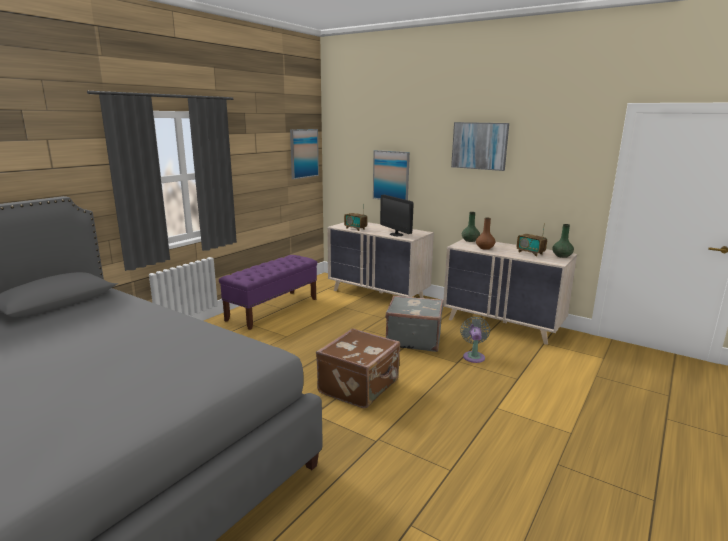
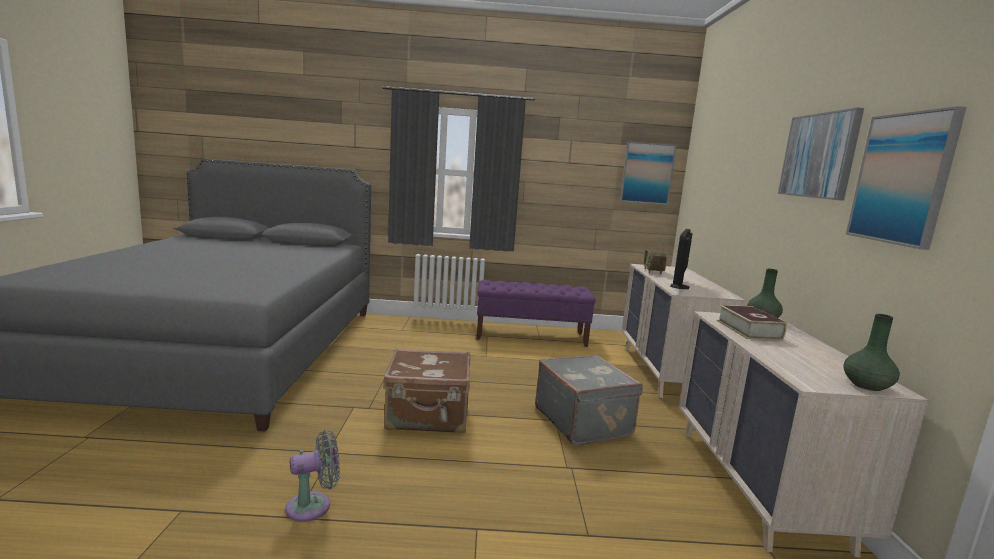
camera: 55 degrees right, 5 degrees down
(391, 176) = (726, 208): picture -> picture (902, 179)
(473, 356) = (605, 477): grey fan -> grey fan (313, 506)
(485, 248) = (748, 330): brown vase -> book
(530, 253) = (809, 360): radio -> none

